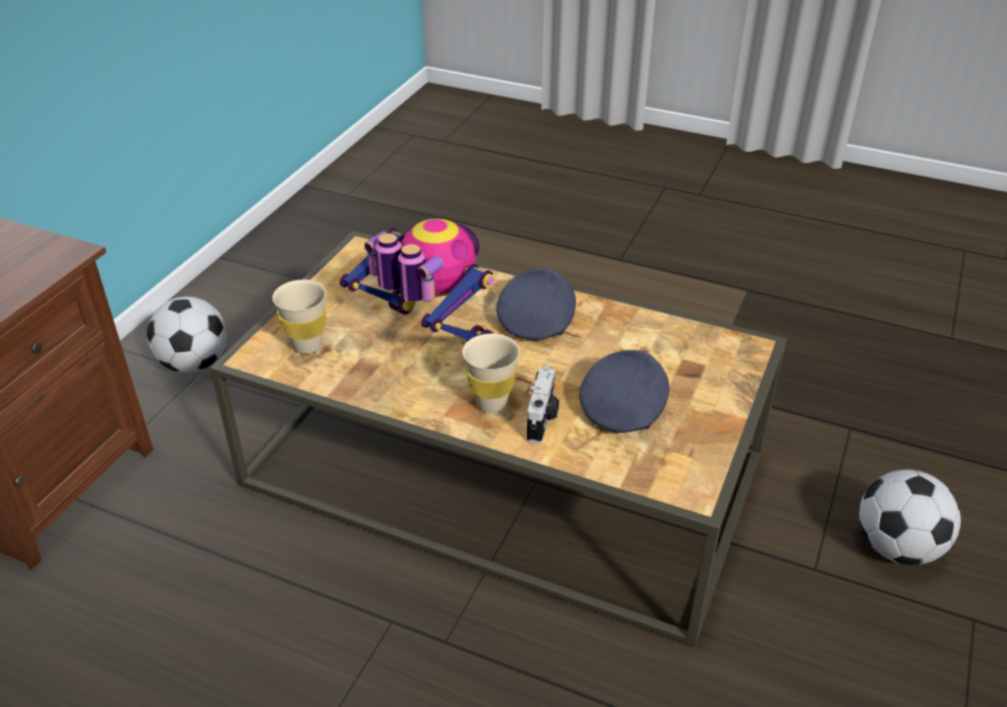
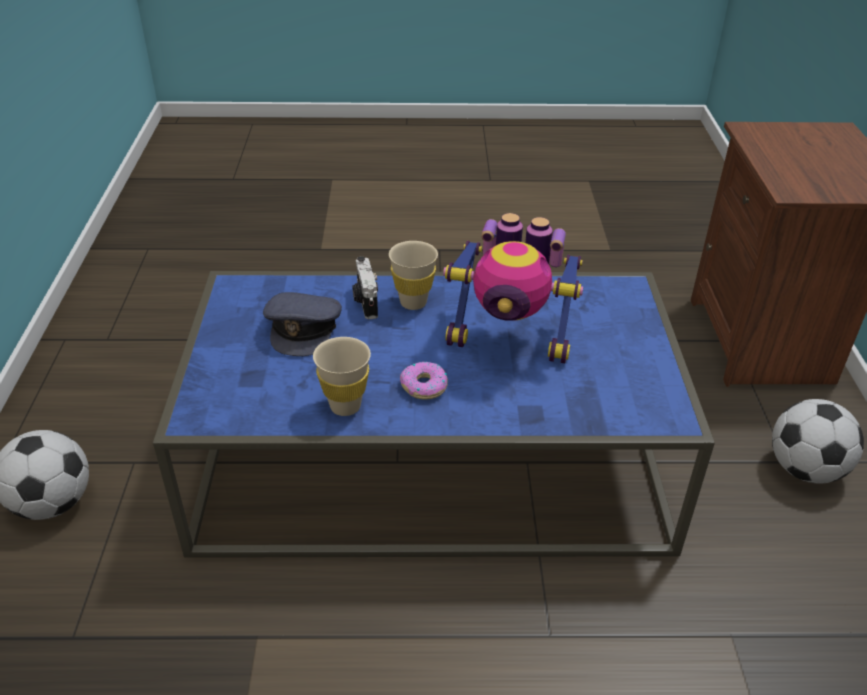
camera: 155 degrees right, 0 degrees up
(307, 346) = (600, 305): beige cup -> beige cup (345, 406)
(502, 472) = (431, 459): brown coffee table -> blue coffee table
(536, 320) = (424, 386): grey cap -> donut

